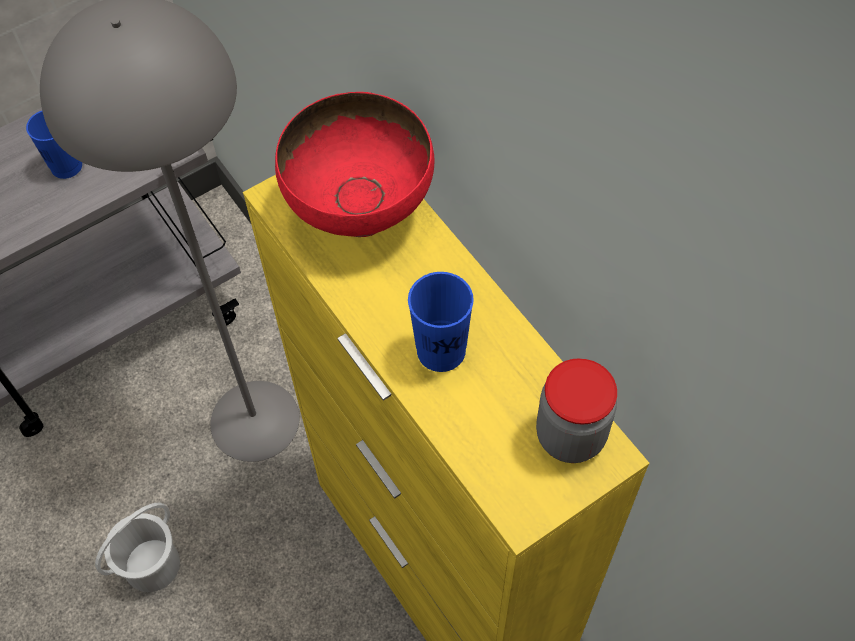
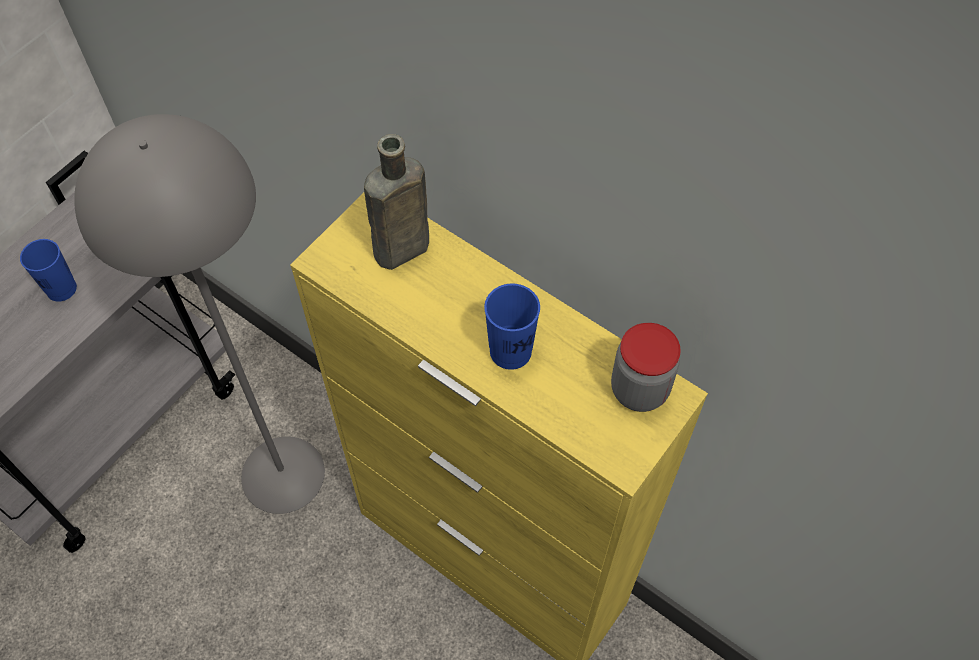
camera: 20 degrees left, 0 degrees up
(151, 564) = (231, 630): white bucket -> none
(361, 208) = (398, 252): red bowl -> brown bottle

